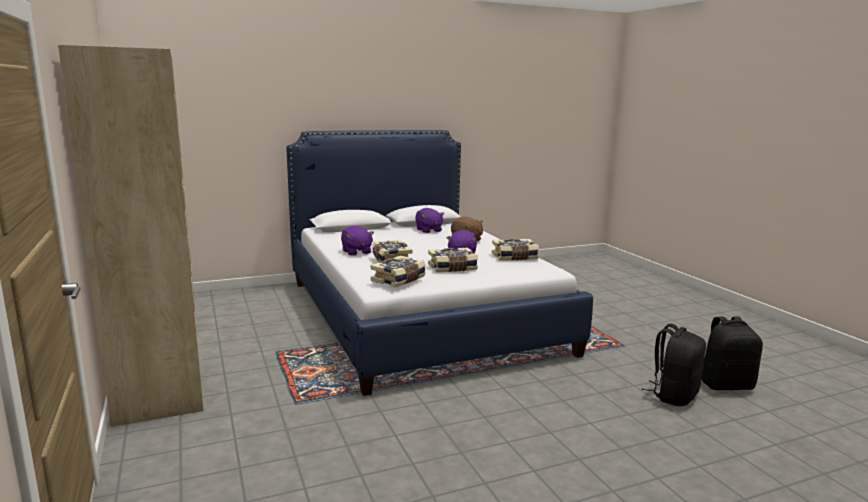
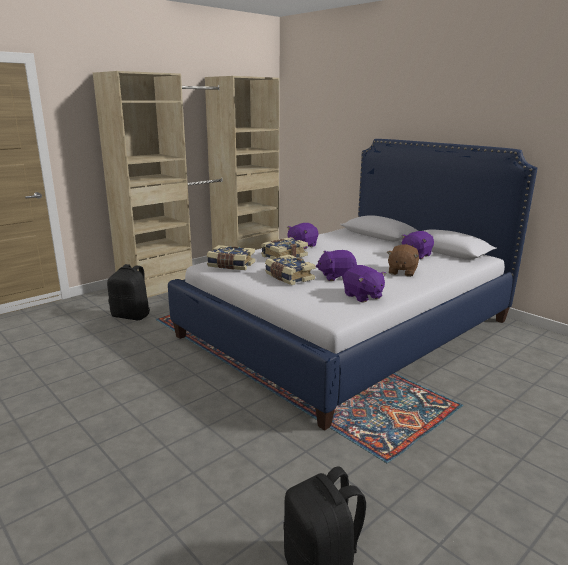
camera: 70 degrees right, 5 degrees up
(514, 257) = (362, 296): book -> purple plush toy
(673, 395) = (256, 511): black backpack -> black backpack (132, 316)

